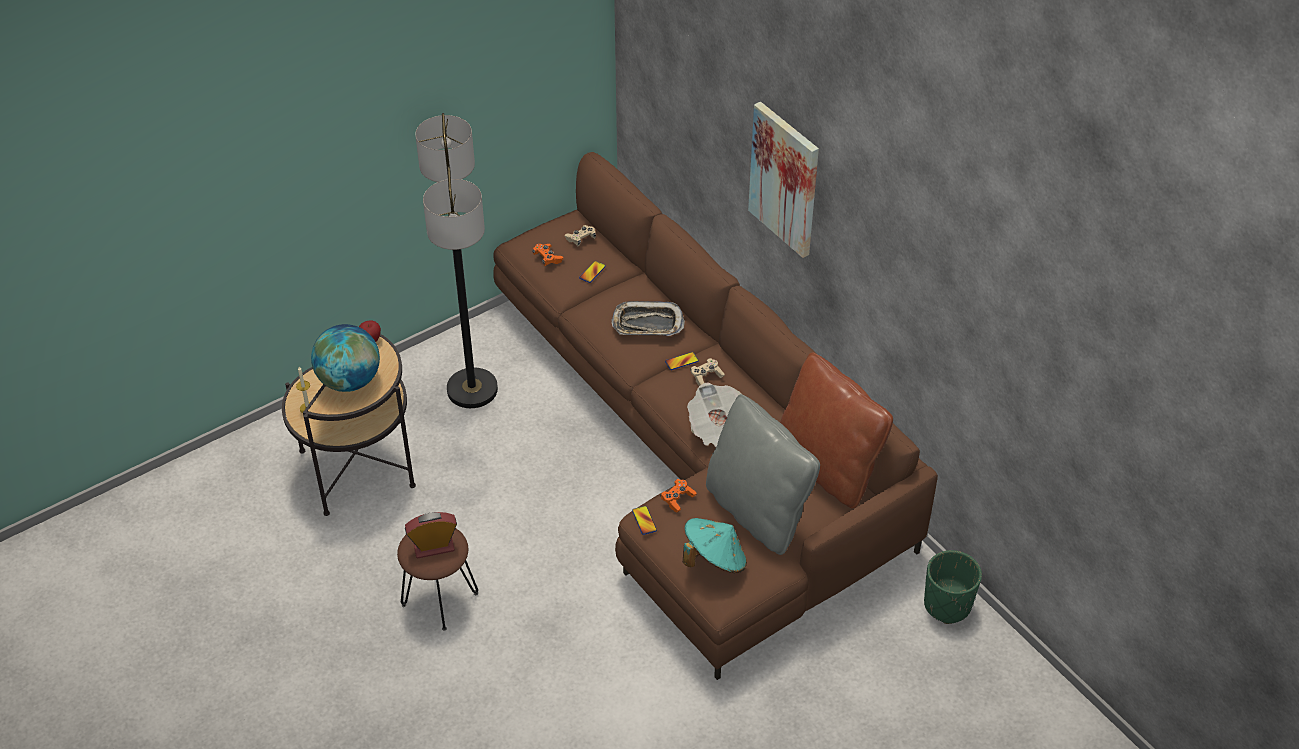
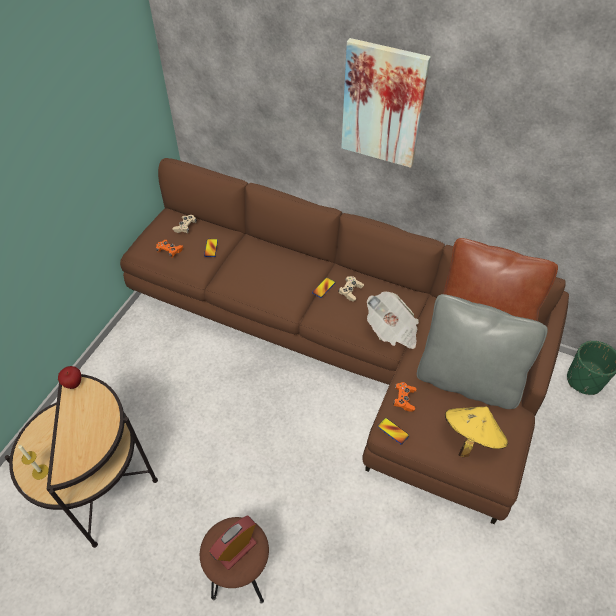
camera: 30 degrees left, 5 degrees up
(350, 381) = (76, 433): globe -> none
(472, 390) = (154, 376): floor lamp -> none
(647, 324) = (279, 270): tray -> none
(714, 559) = (471, 438): turquoise hat -> yellow hat

